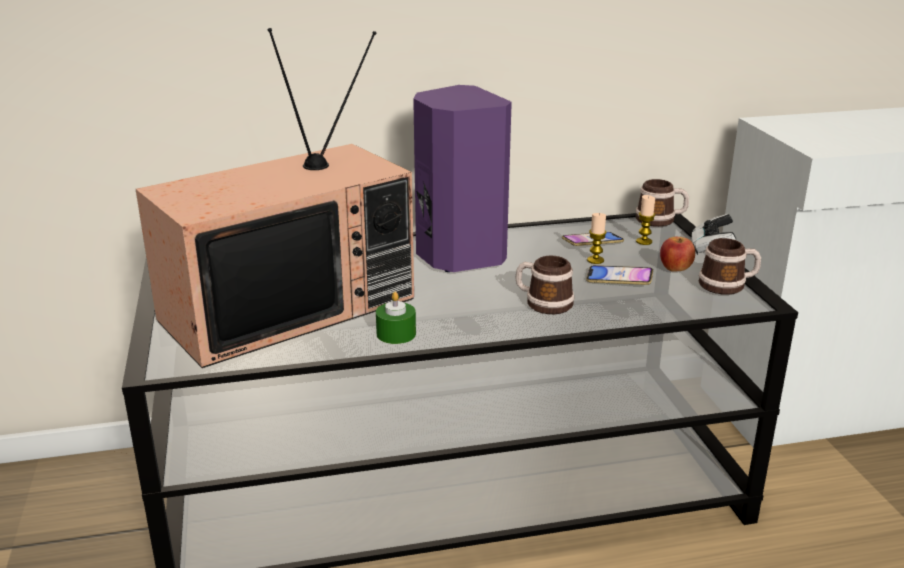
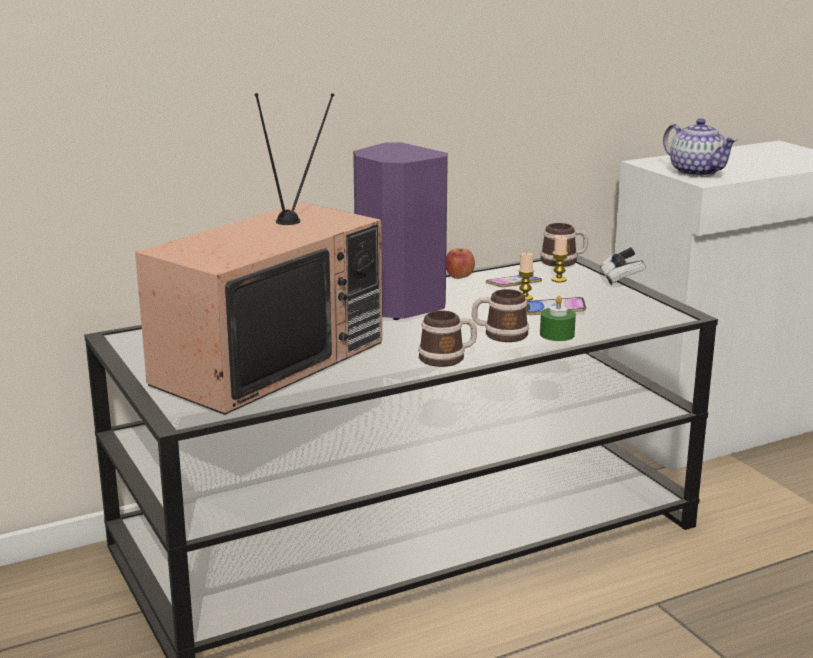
camera: 15 degrees left, 5 degrees down
(396, 334) = (384, 371): green candle -> green candle (557, 334)
(675, 269) = (598, 298): apple -> apple (459, 277)
(728, 285) = (650, 305): mug -> mug (448, 358)
(816, 138) = (696, 172): none -> teapot

